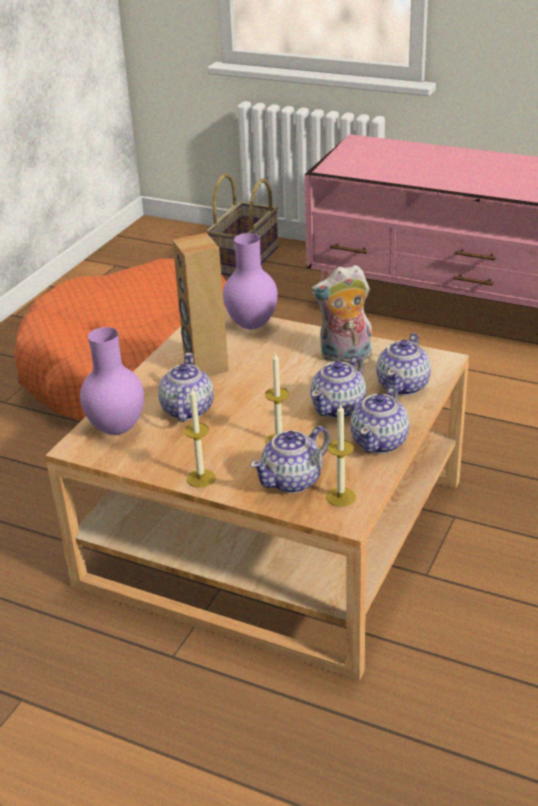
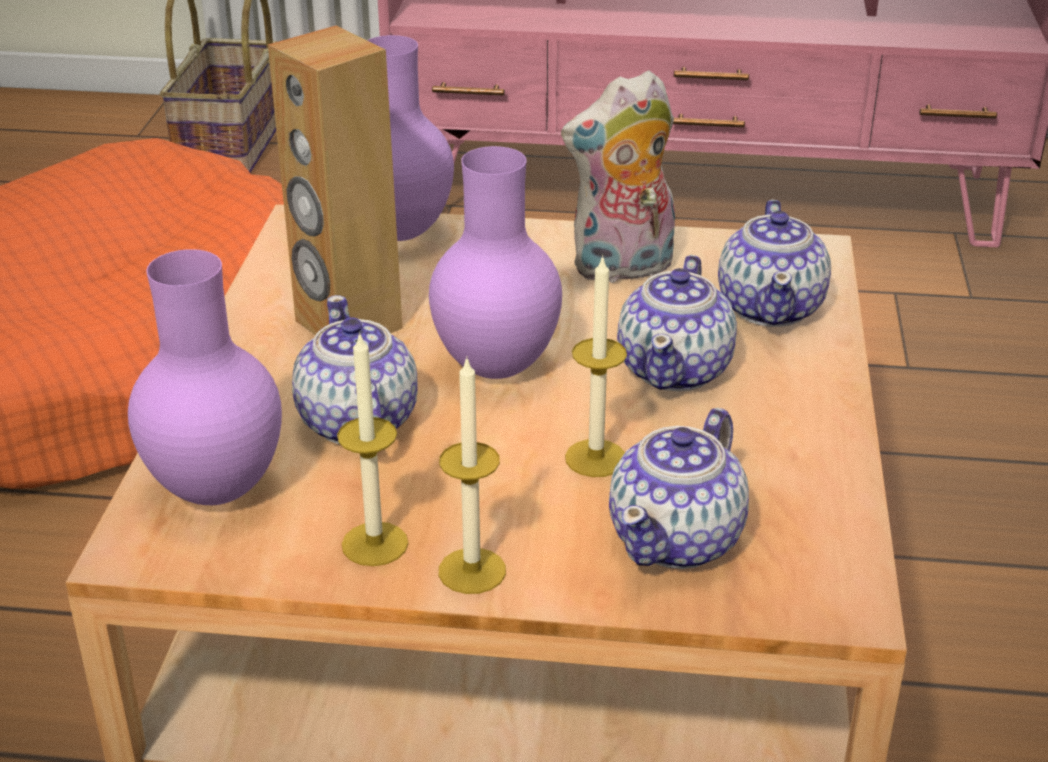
camera: 20 degrees left, 0 degrees up
(260, 395) = (499, 369): none -> purple vase
(340, 497) = (800, 556): candle -> candle (375, 544)
(380, 442) = (802, 425): teapot -> none

